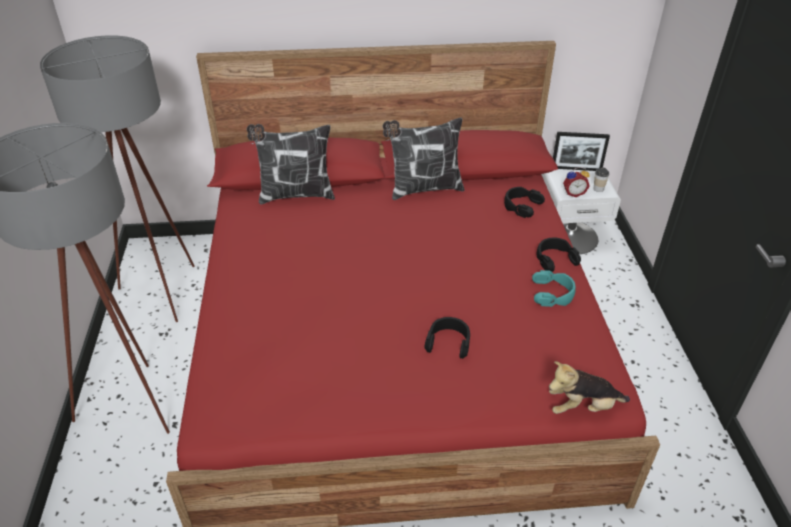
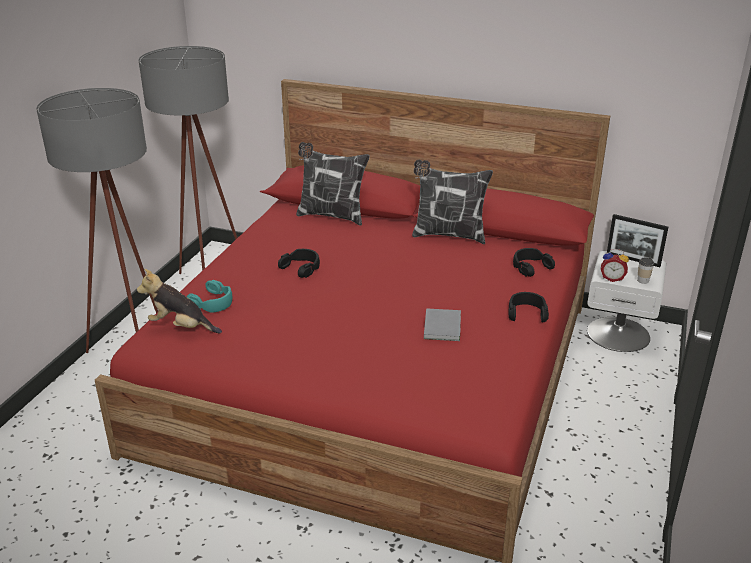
camera: 25 degrees right, 10 degrees down
(448, 342) = (372, 346): black headphones -> black headphones (301, 267)
(495, 297) = (443, 326): none -> grey book
(553, 293) = (500, 337): turquoise headphones -> turquoise headphones (212, 302)
(582, 407) = (453, 424): plush toy -> plush toy (181, 327)

